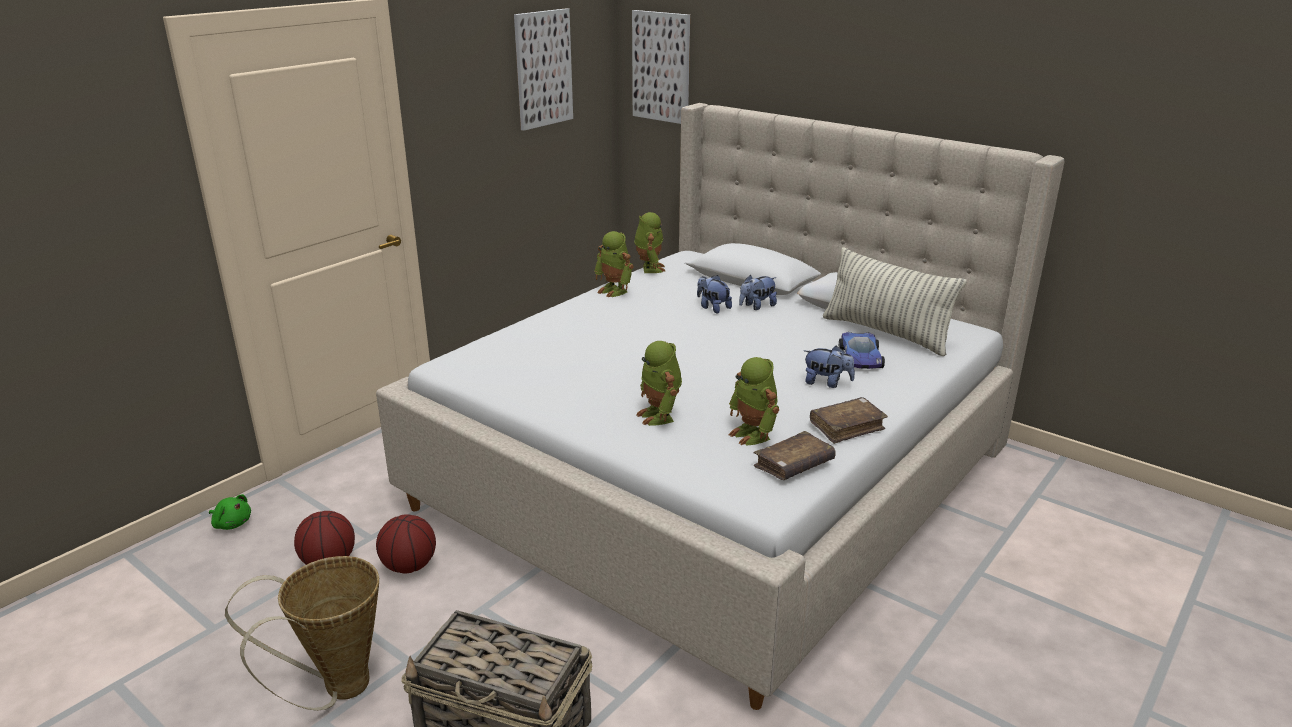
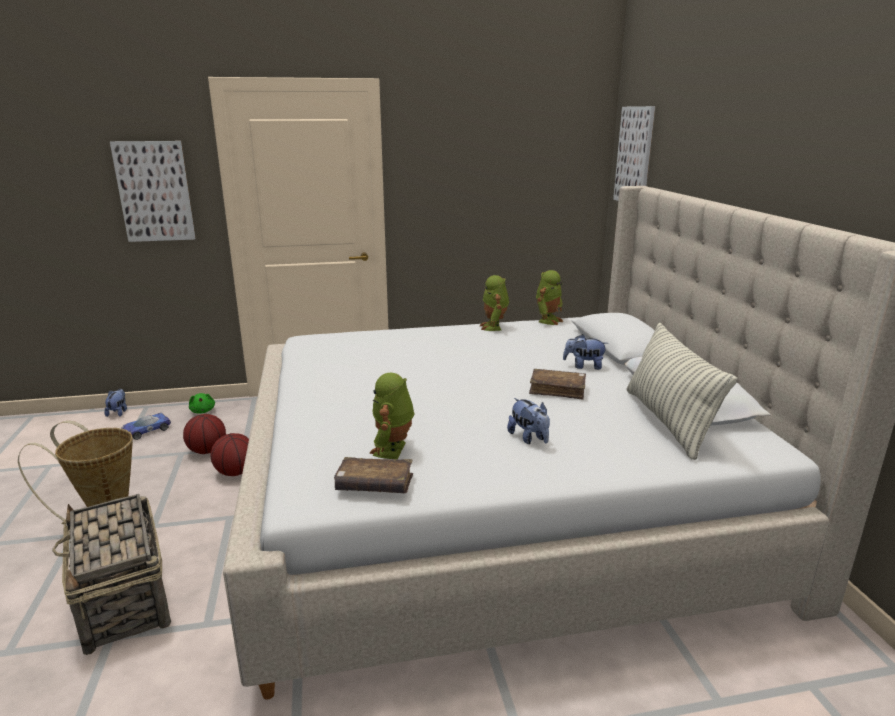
camera: 40 degrees right, 5 degrees down
(543, 69) = (526, 149): picture -> picture (154, 191)
(660, 416) = (357, 411): toy robot -> none
(712, 308) = (545, 357): plush toy -> plush toy (118, 412)
(846, 427) = (476, 477): brown book -> brown book (557, 390)
(860, 358) = (600, 431): toy car -> toy car (145, 430)

